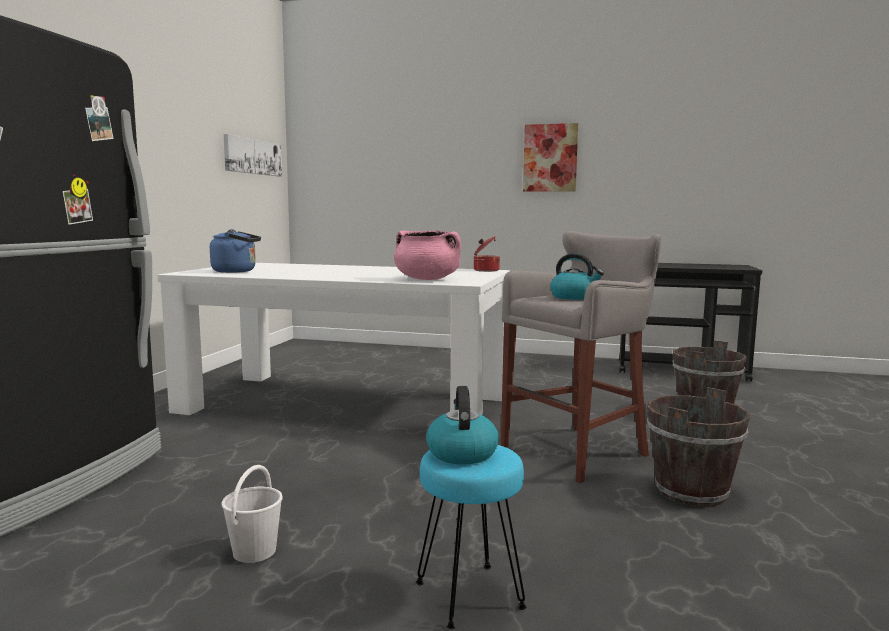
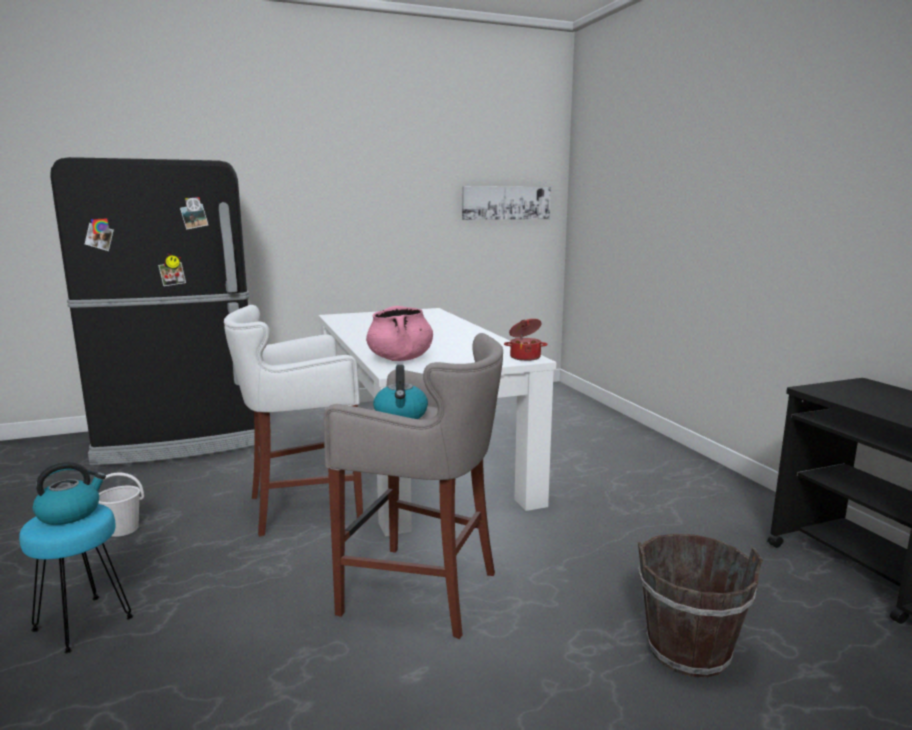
camera: 55 degrees right, 5 degrees up
(237, 271) = (364, 320): blue kettle -> none
(367, 460) = (301, 507): none -> white stool
(550, 158) = (786, 202): picture -> none
(690, 491) = (370, 693): brown bucket -> none

